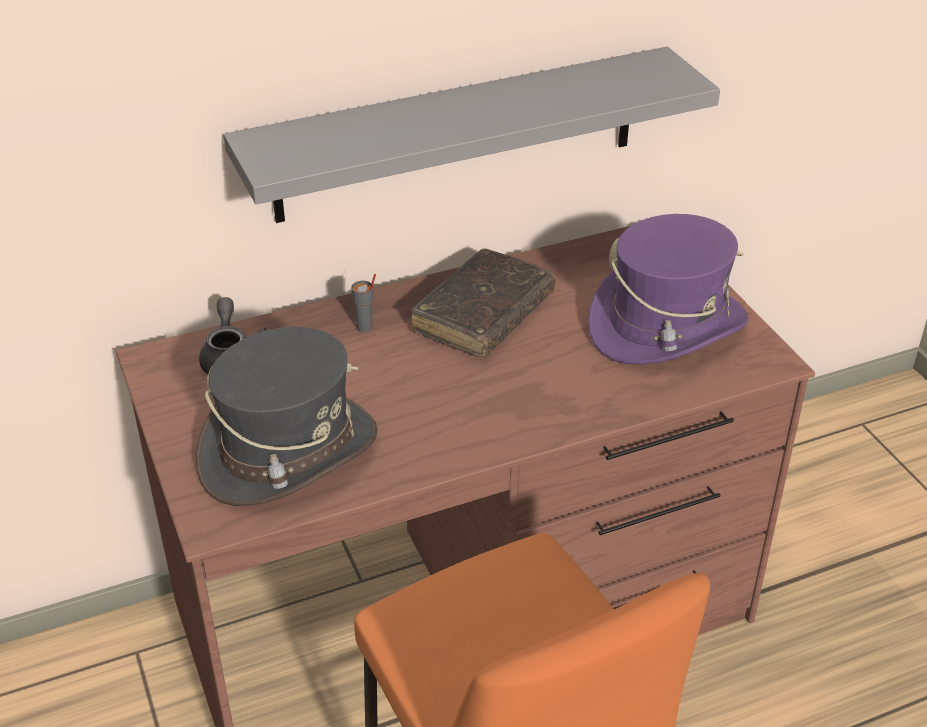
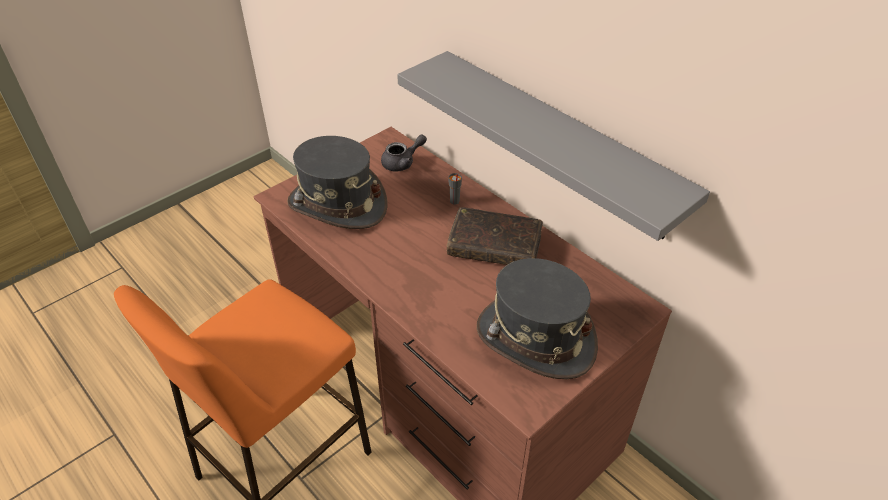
camera: 70 degrees right, 5 degrees up
(667, 326) = (535, 338): purple hat -> grey hat

